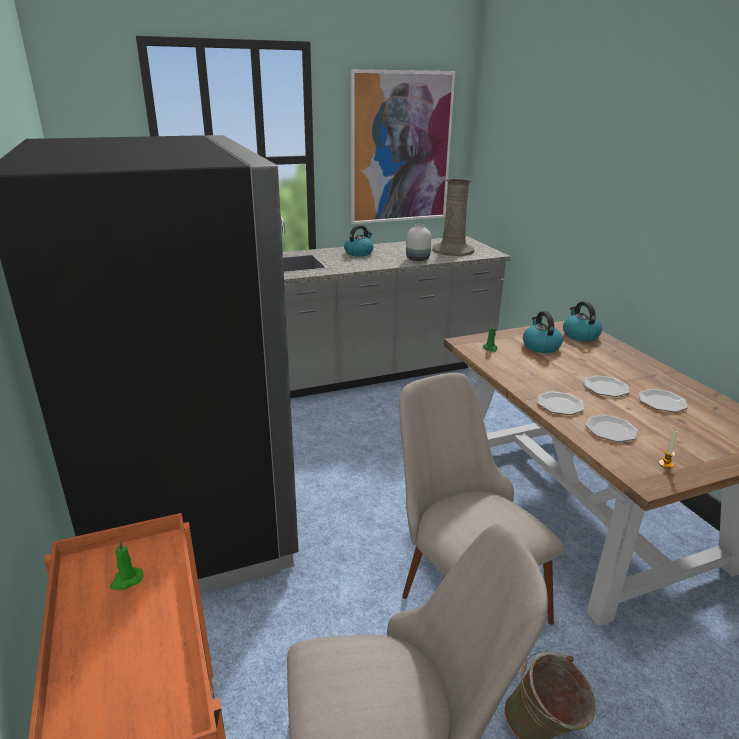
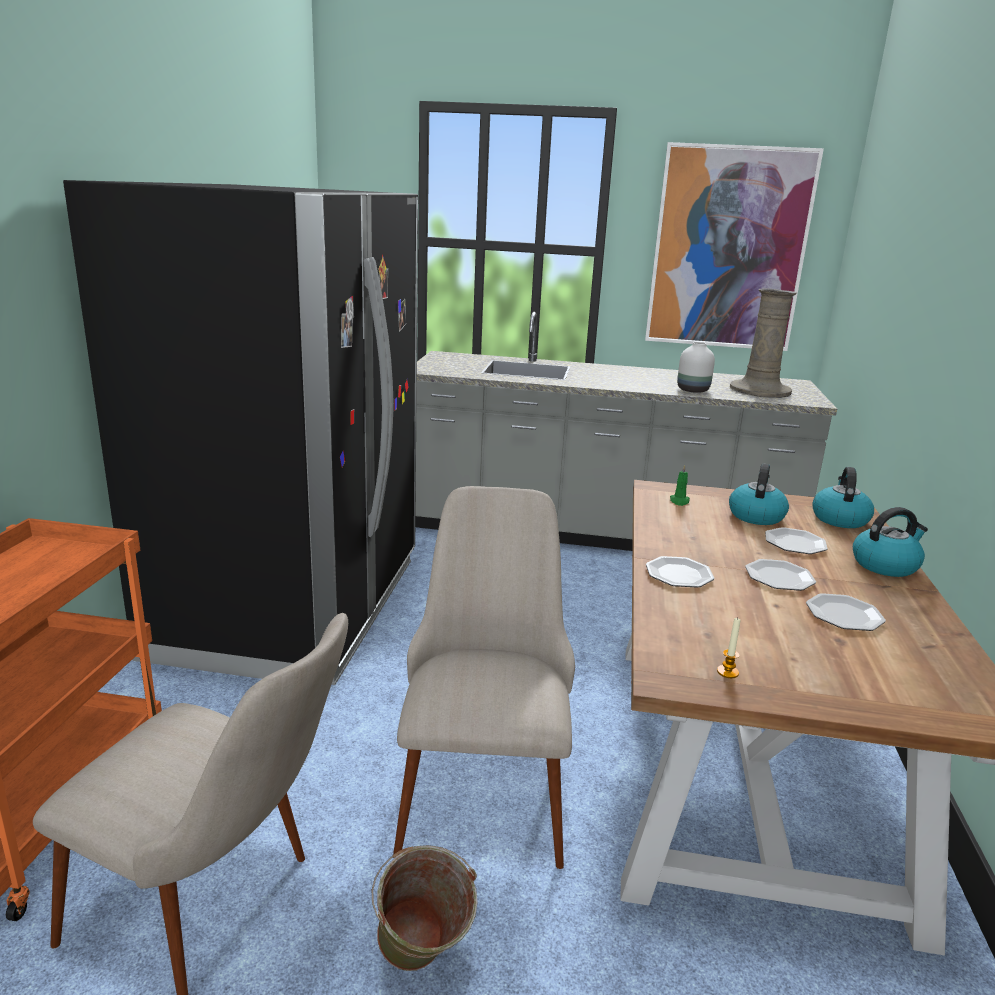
camera: 30 degrees right, 5 degrees down
(126, 580) = (48, 565): green candle -> none
(359, 253) = (627, 373): kettle -> kettle (885, 565)
(611, 430) = (707, 617): plate -> plate (795, 543)

